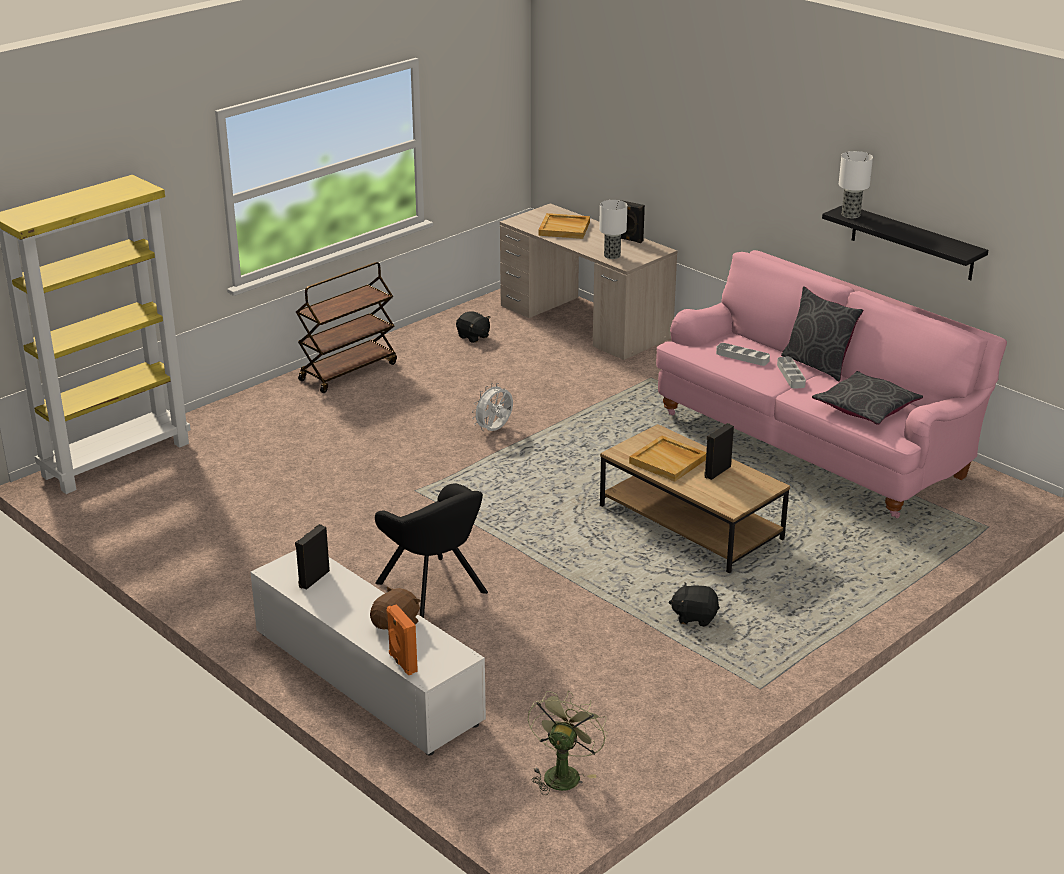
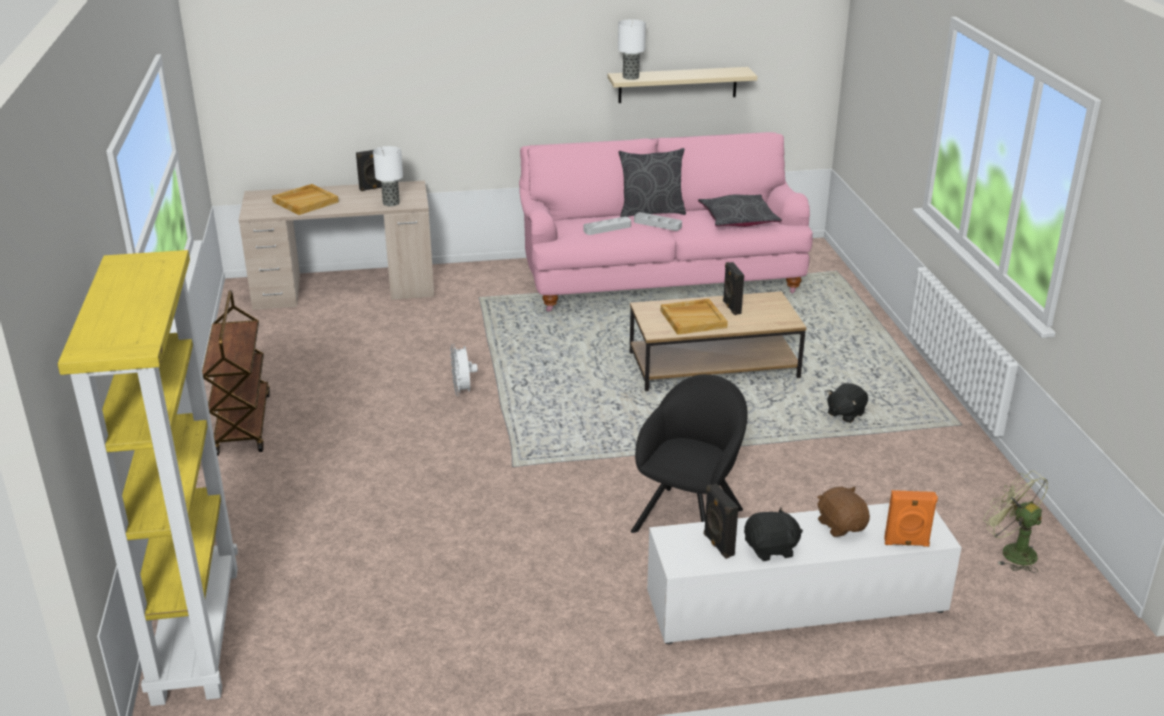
camera: 55 degrees left, 0 degrees up
(434, 590) = (690, 516): black armchair -> black armchair turned 60 degrees counterclockwise
(473, 337) = (286, 341): black plush toy -> black plush toy (771, 549)
(912, 242) = (677, 85): black shelf -> beige shelf

